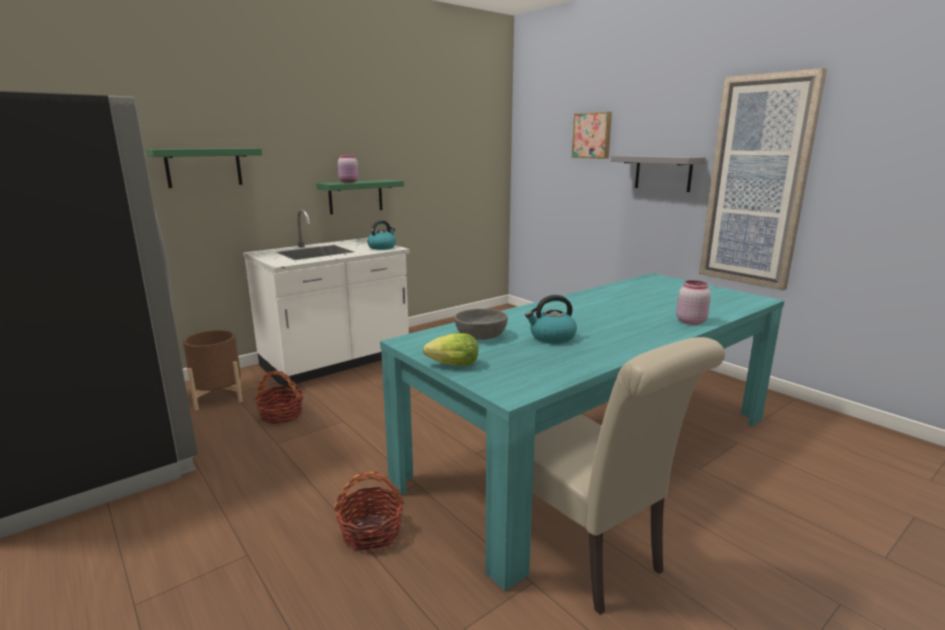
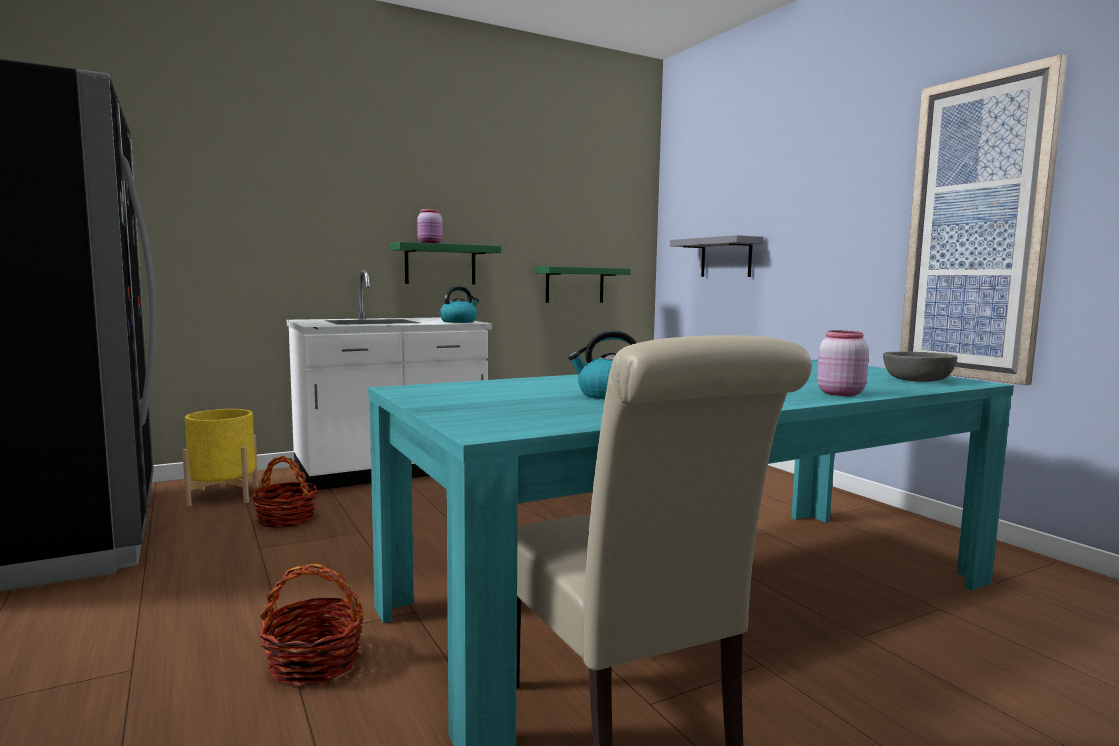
camera: 10 degrees right, 10 degrees down
(204, 167) = (249, 212): green shelf -> green shelf (574, 285)
(218, 397) = (223, 495): brown planter -> yellow planter
(450, 365) = (433, 407): lettuce -> none
(480, 335) = (509, 389): grey bowl -> grey bowl (916, 380)
(592, 135) = (754, 192): picture -> none
(663, 173) = (845, 230): grey shelf -> grey shelf (726, 257)

